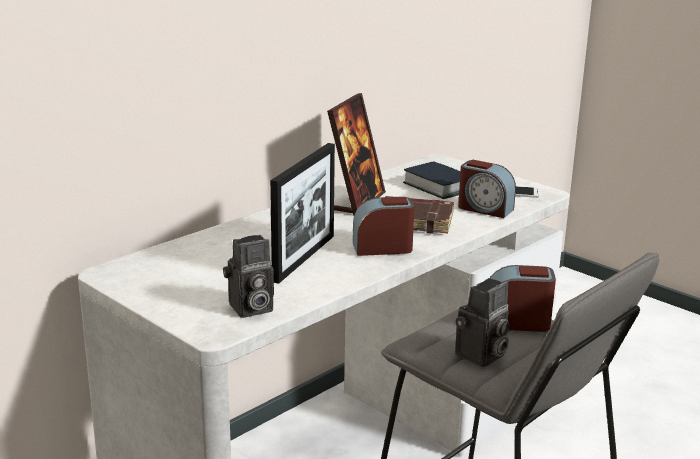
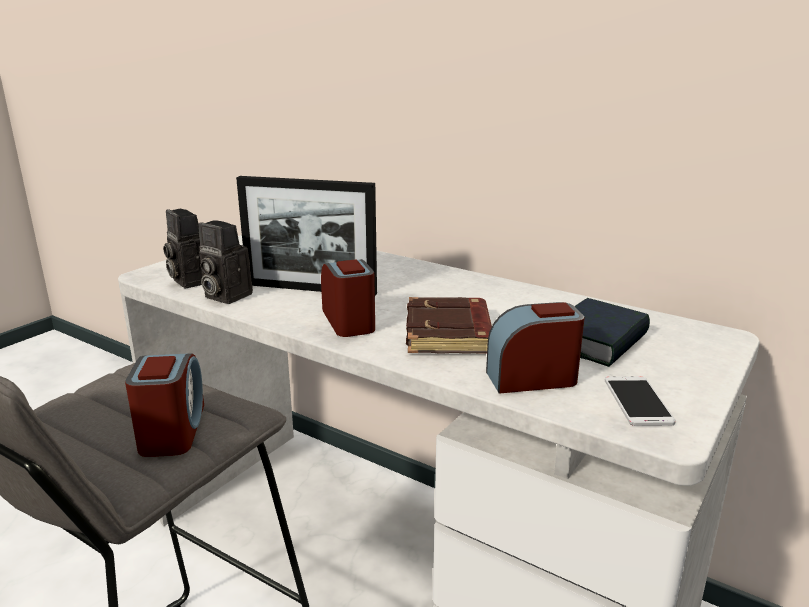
camera: 80 degrees right, 0 degrees up
(355, 201) = (492, 298): picture frame -> none
(481, 357) = (85, 407): camera -> camera (224, 296)
(484, 209) = (532, 378): alarm clock -> alarm clock turned 60 degrees clockwise

